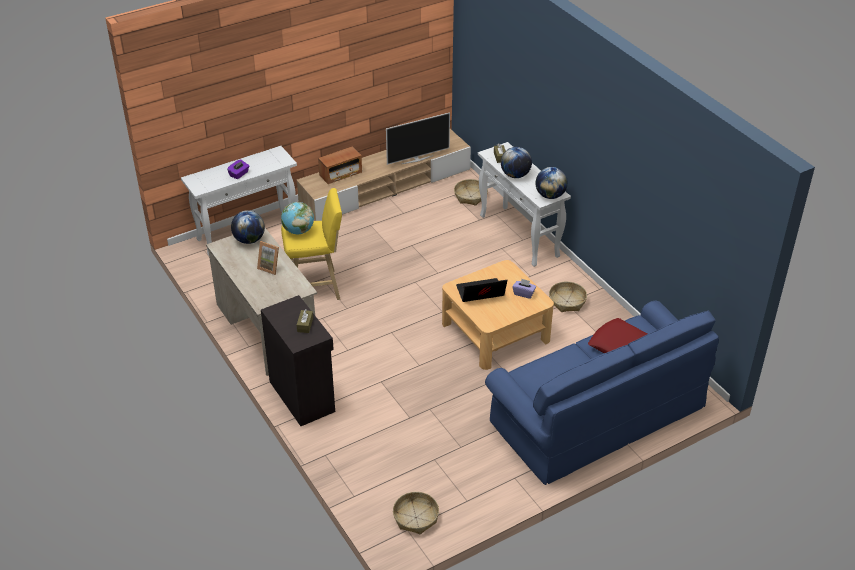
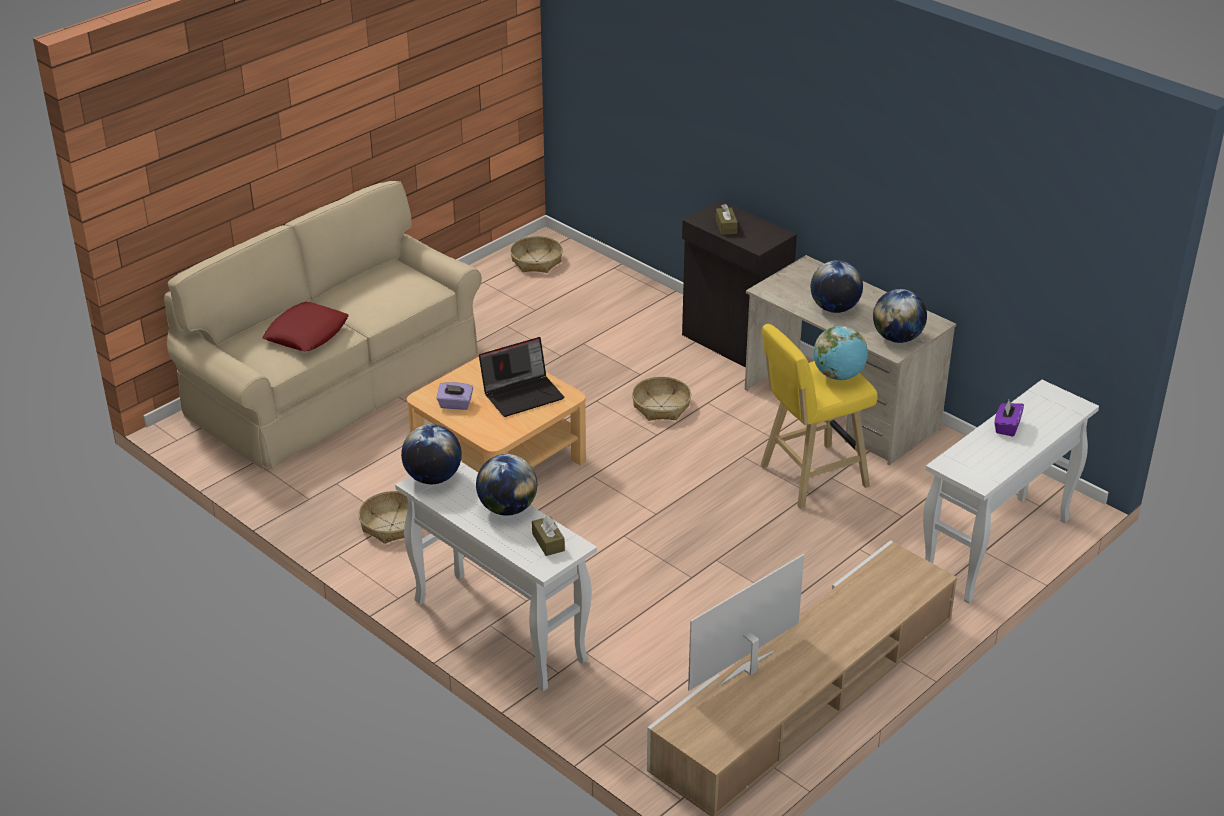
camera: 165 degrees right, 5 degrees down
(270, 267) = (834, 308): picture frame -> globe
(340, 174) = (880, 603): radio -> none
(470, 196) = (621, 704): basket -> basket (661, 406)
(597, 414) = (334, 384): blue sofa -> beige sofa

